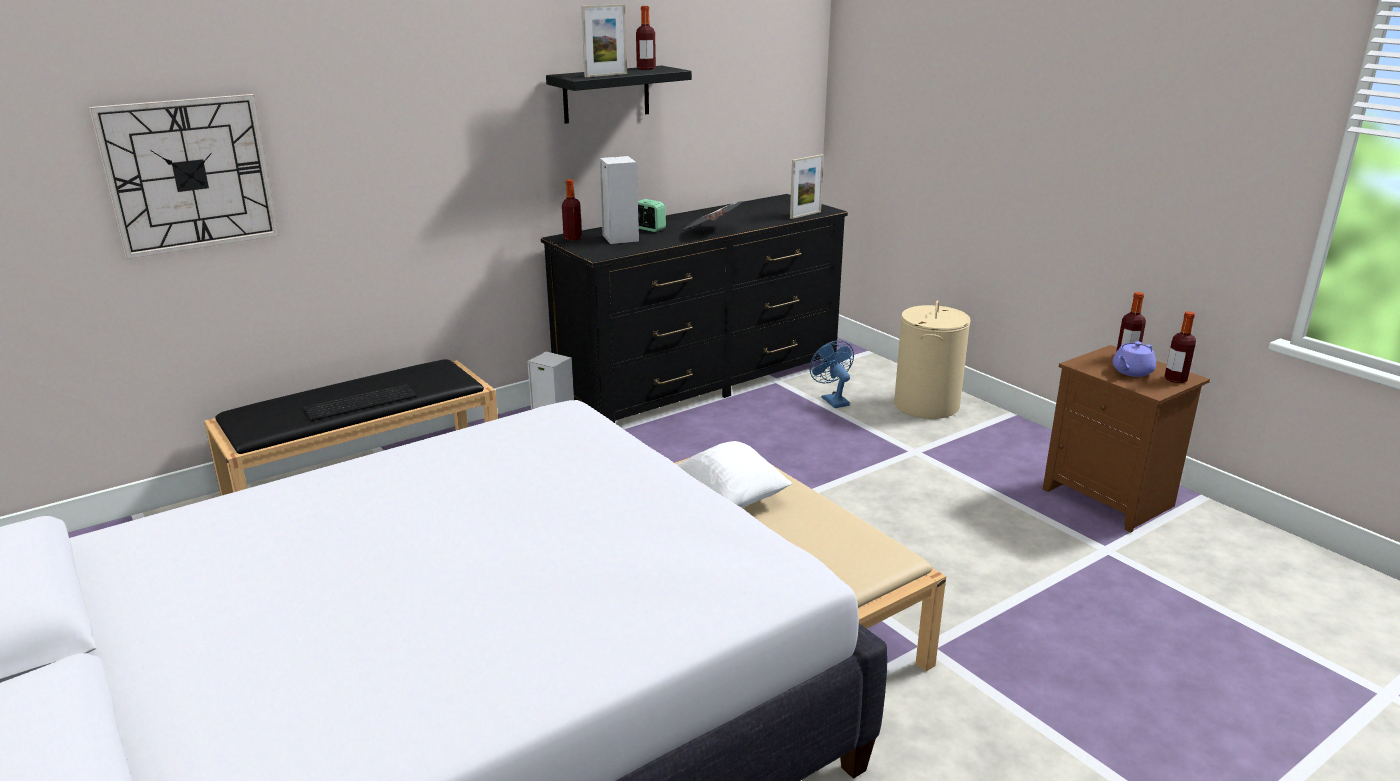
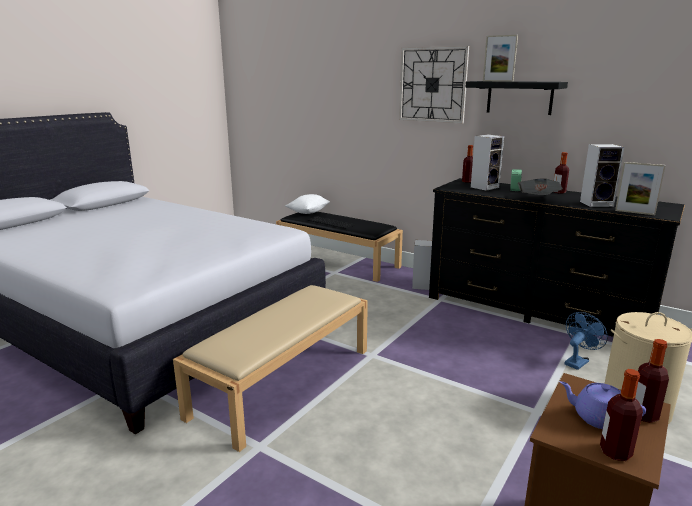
camera: 70 degrees right, 5 degrees down
(189, 175) = (315, 108): wall clock -> wall clock (432, 85)
(646, 68) = (542, 81): bottle -> bottle (559, 192)
(731, 496) = (287, 304): white pillow -> white pillow (308, 212)
(757, 217) = (597, 204): none -> speaker

